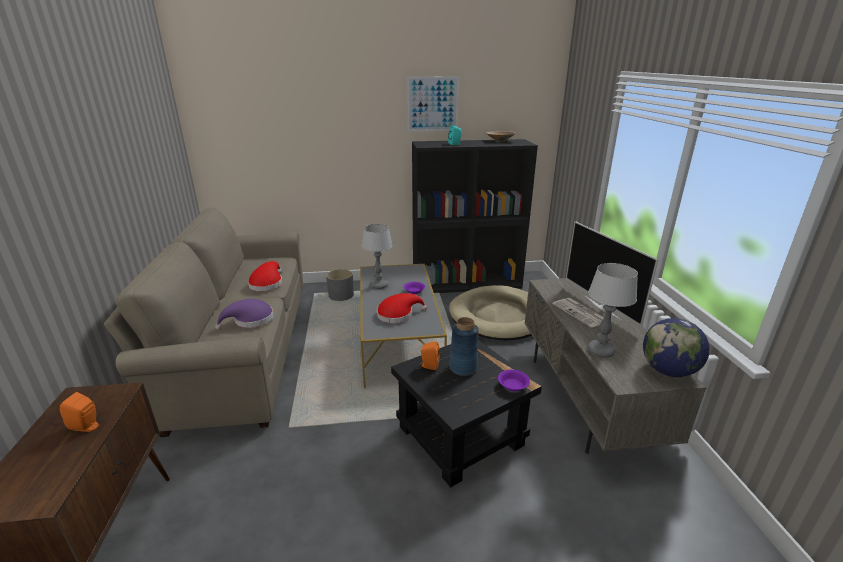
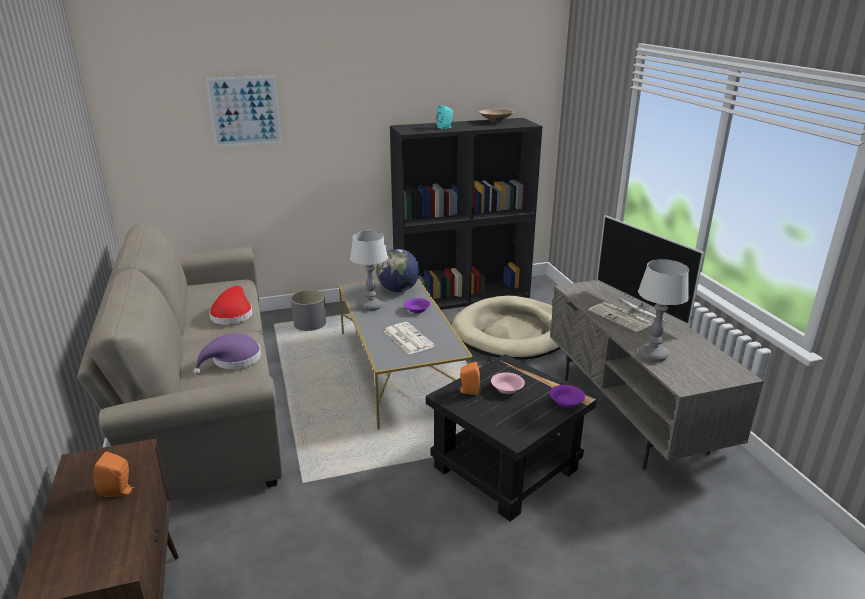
camera: 10 degrees left, 0 degrees up
(397, 314) = (407, 338): red hat -> newspaper
(432, 104) = (413, 79): picture -> picture (245, 111)
(463, 368) = (506, 389): blue vase -> pink bowl
(668, 371) = (724, 369): globe -> globe (398, 290)

